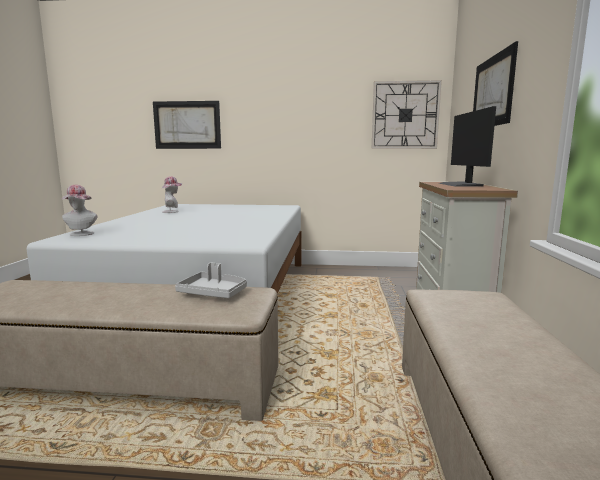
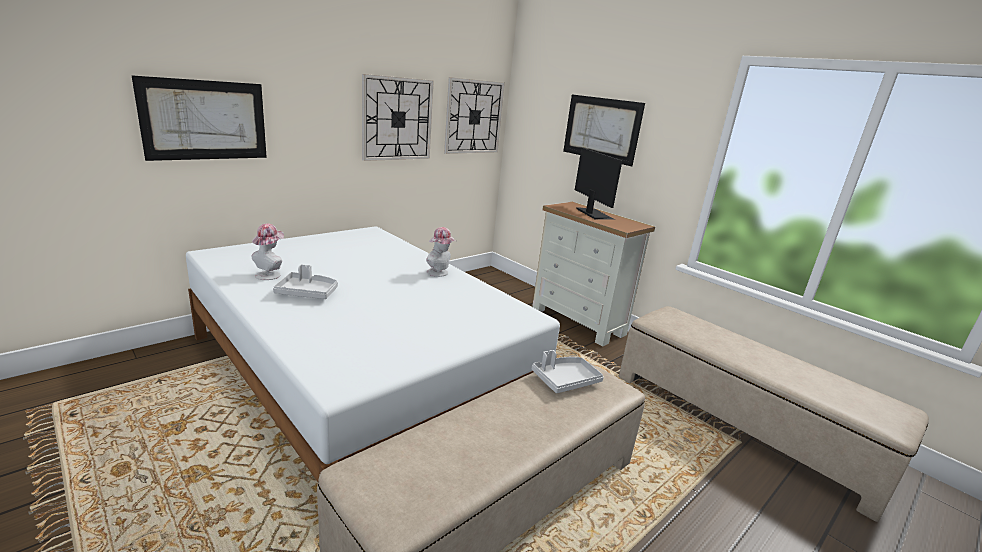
camera: 50 degrees left, 10 degrees up
(81, 234) = (331, 365): hat -> hat (440, 273)
(164, 217) = (307, 293): none -> grey tray
(322, 120) = (397, 119): none -> wall clock
(461, 184) = (594, 214): monitor -> monitor turned 150 degrees counterclockwise

